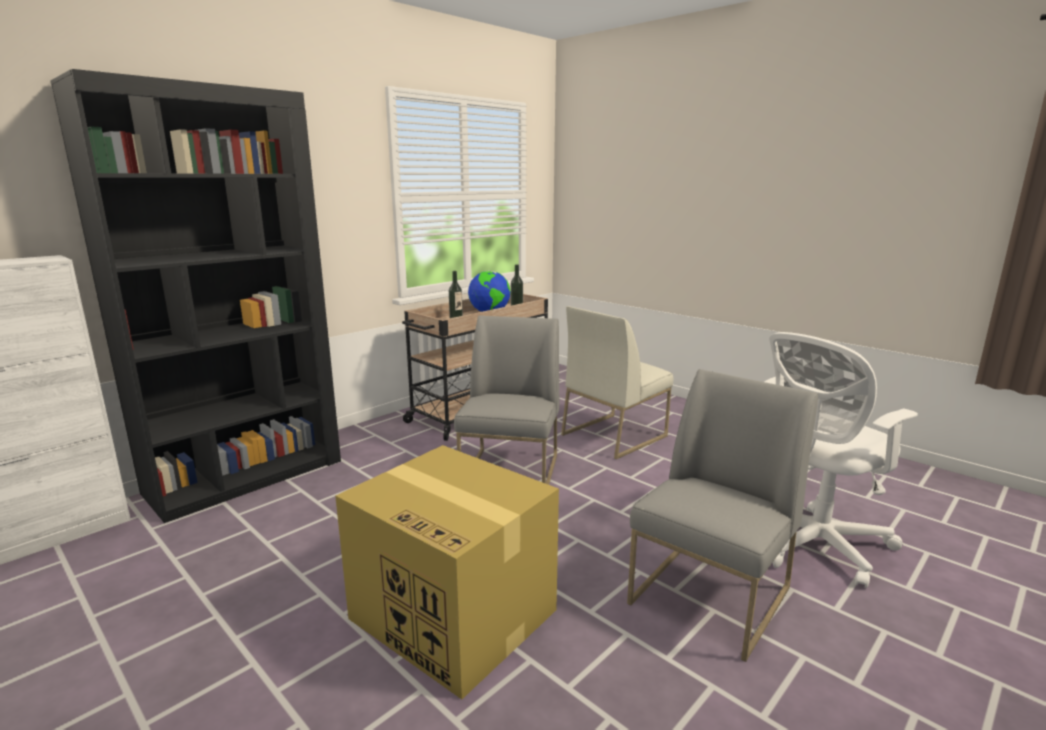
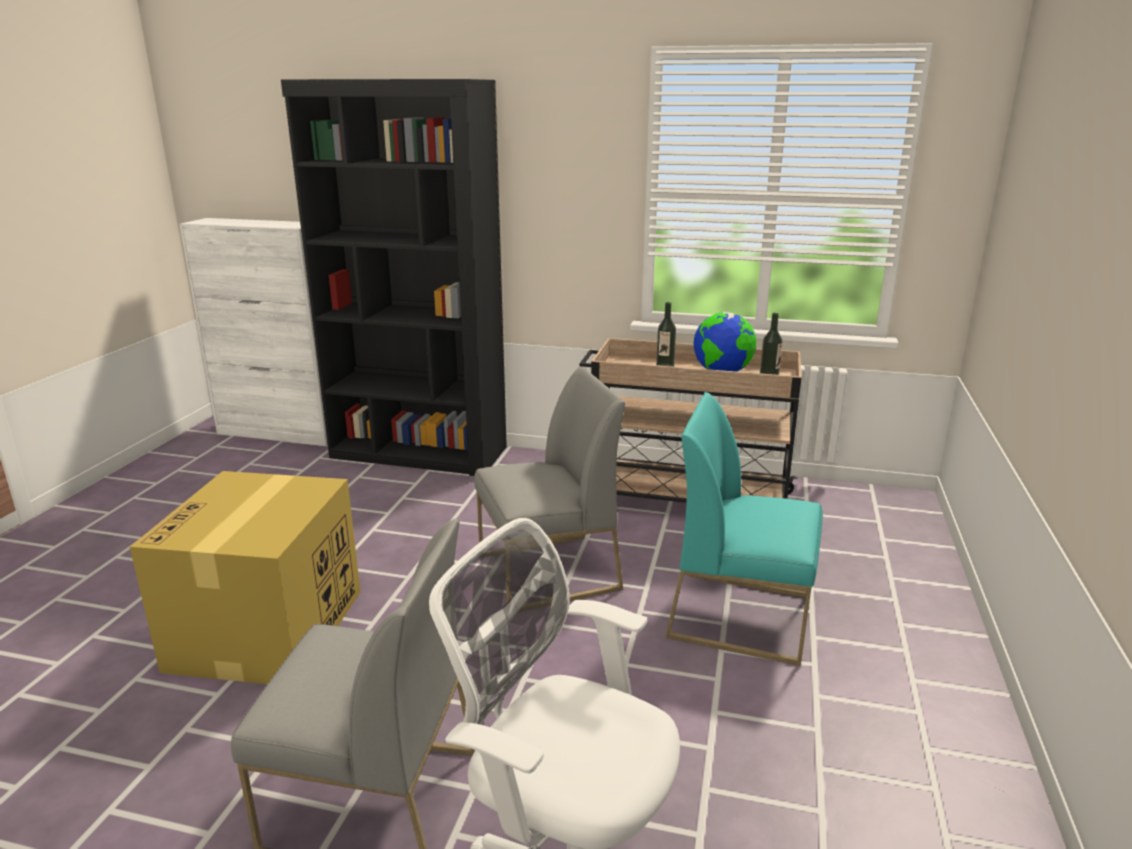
camera: 60 degrees right, 5 degrees up
(614, 435) = (741, 615): white chair -> turquoise chair

